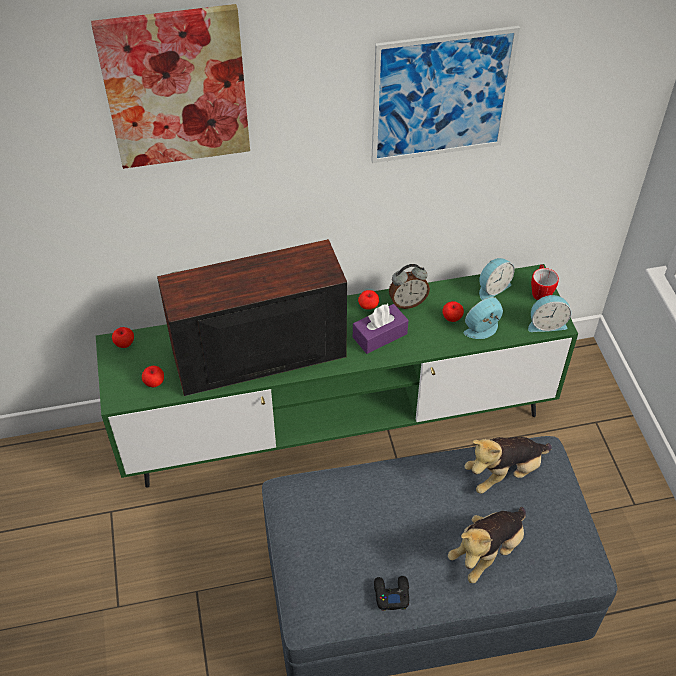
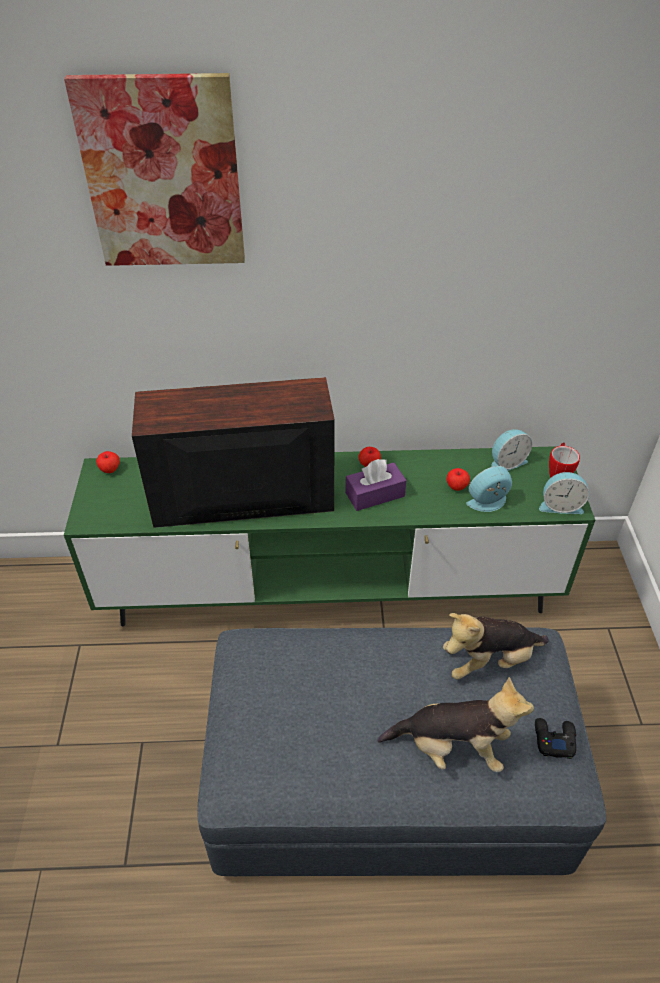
camera: 10 degrees right, 5 degrees down
(154, 382) = (127, 510): apple -> none
(391, 594) = (329, 780): black game controller -> black game controller (553, 739)
(407, 302) = (411, 466): alarm clock -> none
(441, 96) = (462, 224): picture -> none
(487, 551) = (453, 748): plush toy -> plush toy turned 135 degrees counterclockwise

